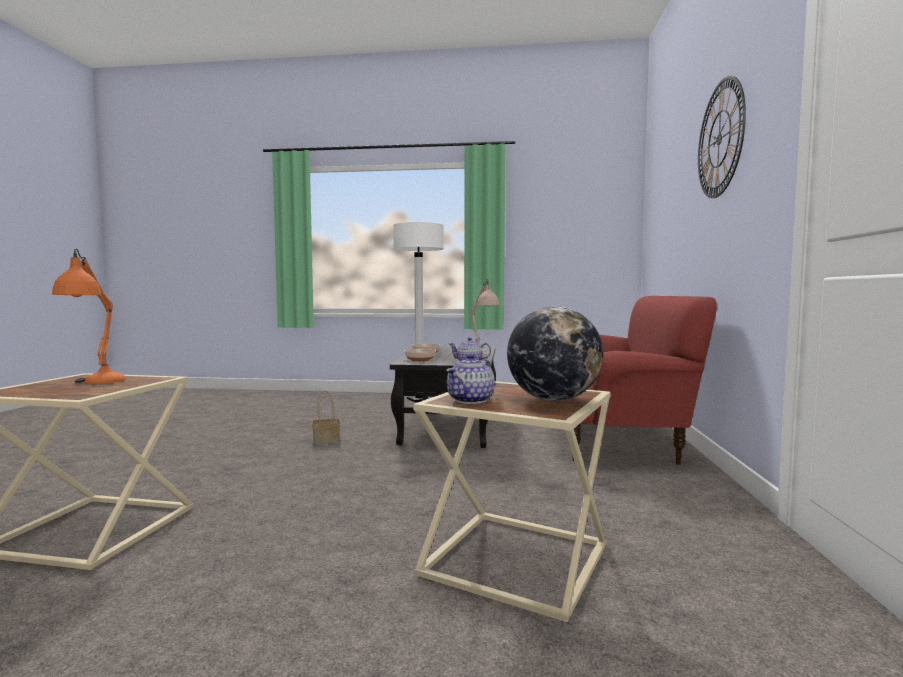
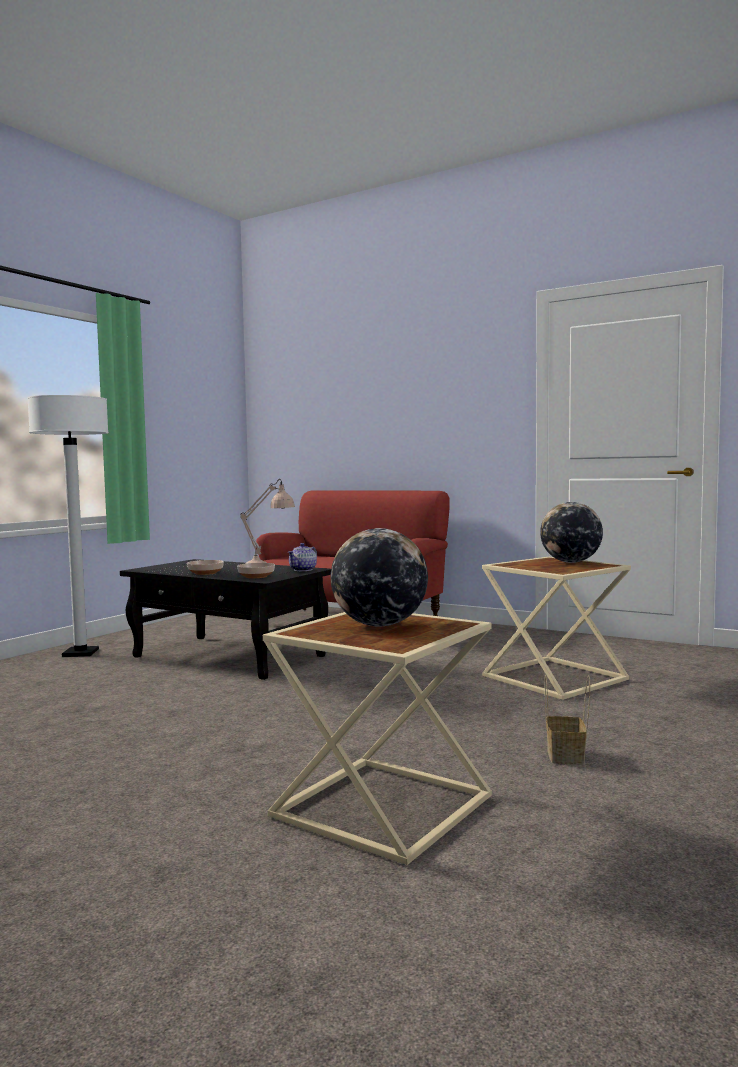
camera: 65 degrees left, 0 degrees up
(94, 384) = (379, 625): orange table lamp -> globe
(325, 440) = (192, 703): basket -> basket (566, 756)
(471, 400) = (562, 569): teapot -> none
(719, 139) = (425, 368): wall clock -> none

